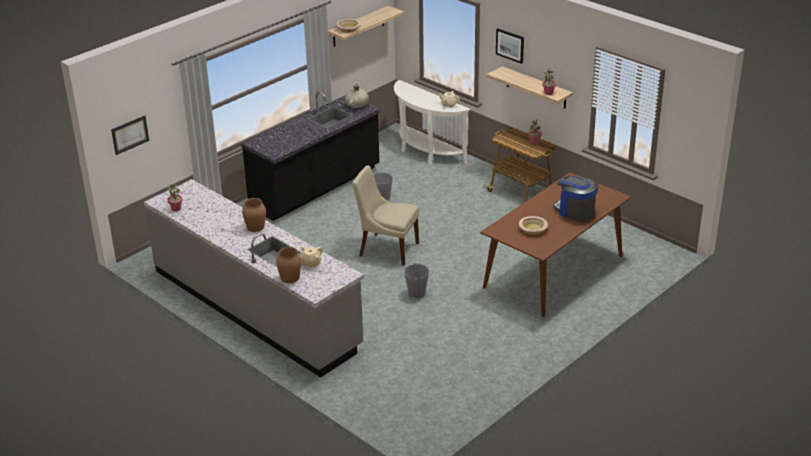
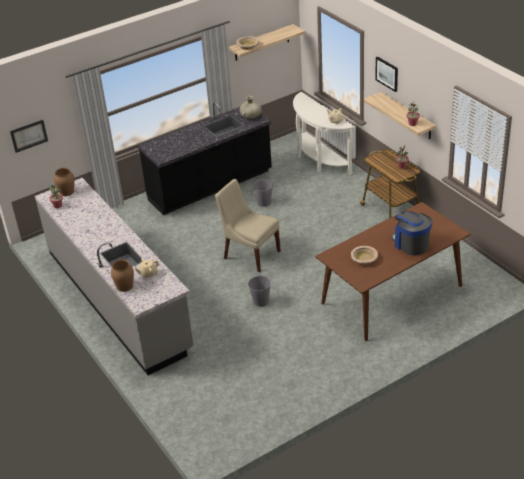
camera: 15 degrees right, 5 degrees up
(255, 227) = (116, 231): brown vase -> brown vase (67, 192)

